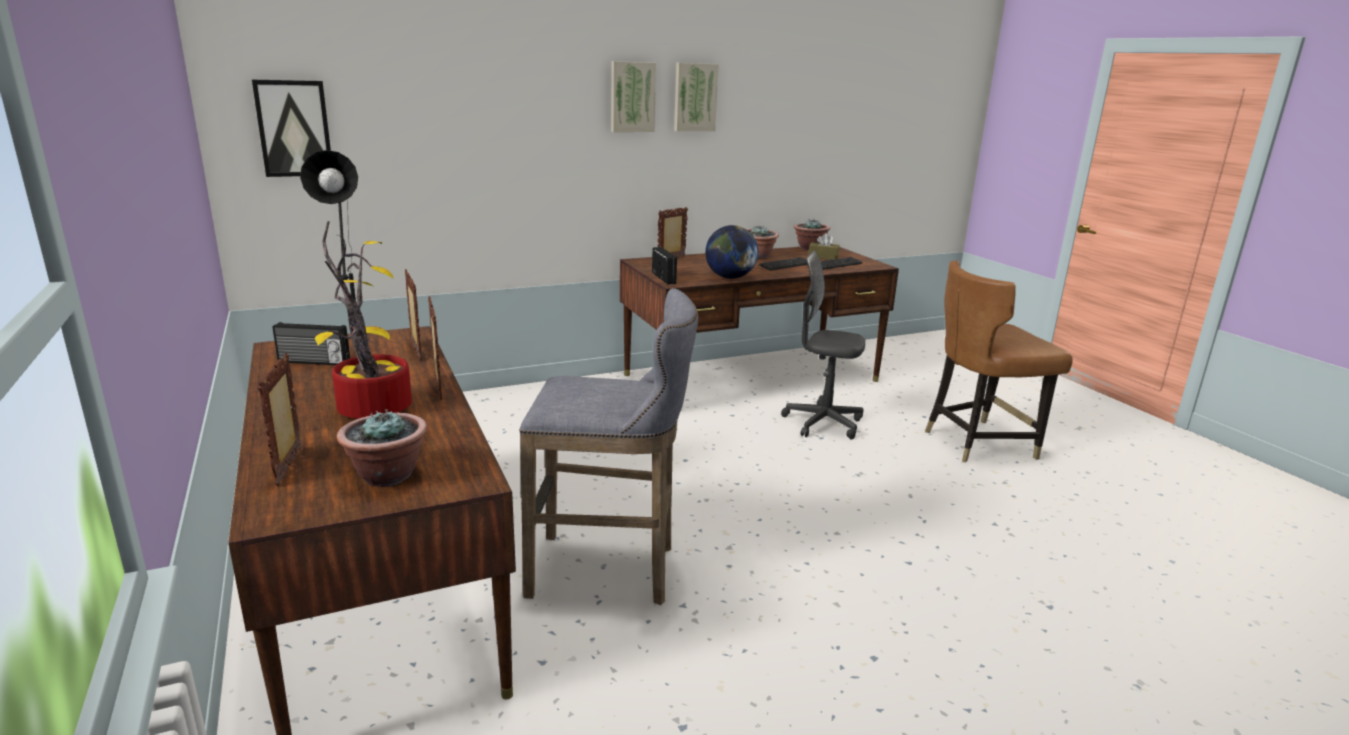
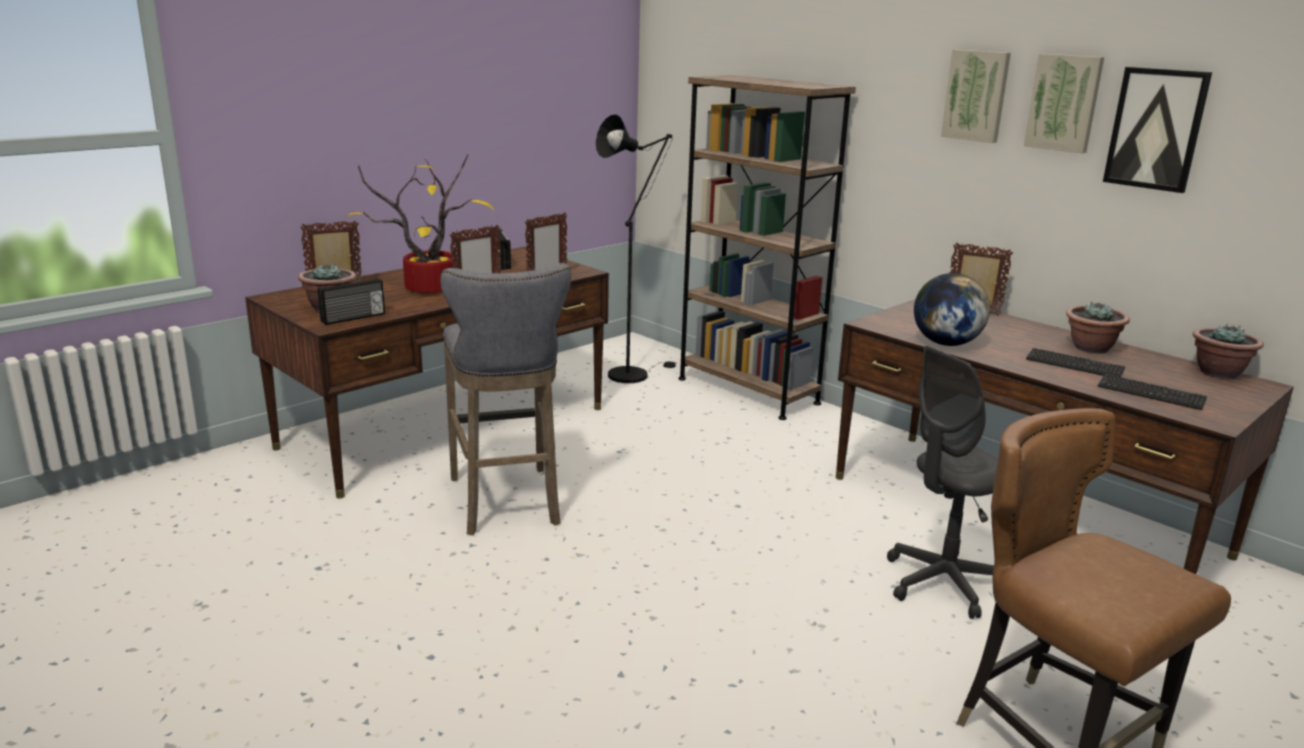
camera: 70 degrees right, 0 degrees up
(294, 128) = (686, 100): picture -> picture (1156, 129)
(477, 404) = (747, 391): none -> brown bookcase
(664, 278) = (884, 318): radio -> radio (353, 318)
(822, 423) = (943, 583): grey office chair -> grey office chair turned 120 degrees counterclockwise
(823, 257) = (1180, 384): brown tissue box -> none

